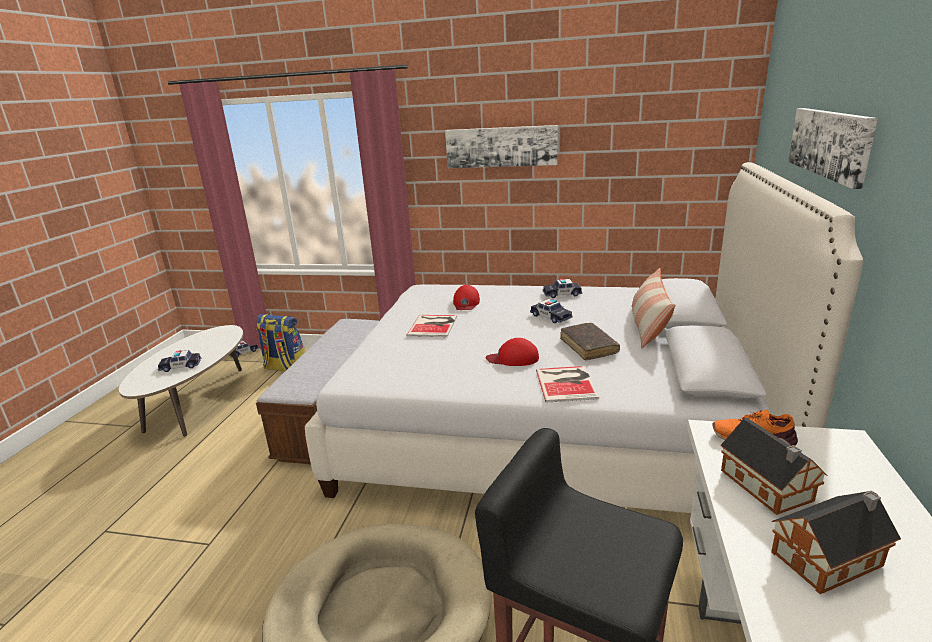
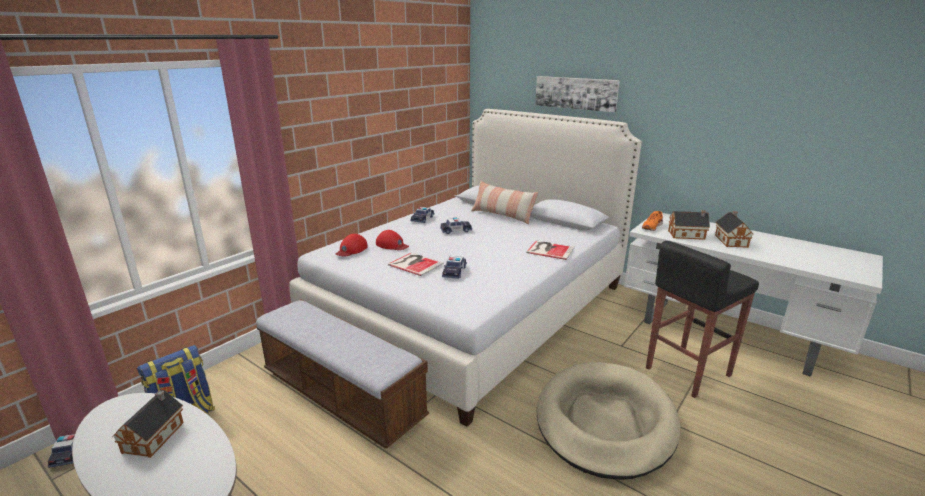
camera: 65 degrees left, 0 degrees up
(180, 366) = (183, 454): toy car -> toy car (454, 272)
(198, 351) = (155, 435): none -> toy house
(501, 147) = (345, 111): picture -> none
(513, 358) = (502, 254): red cap -> red cap (351, 250)
(588, 347) = (510, 234): brown book -> none

